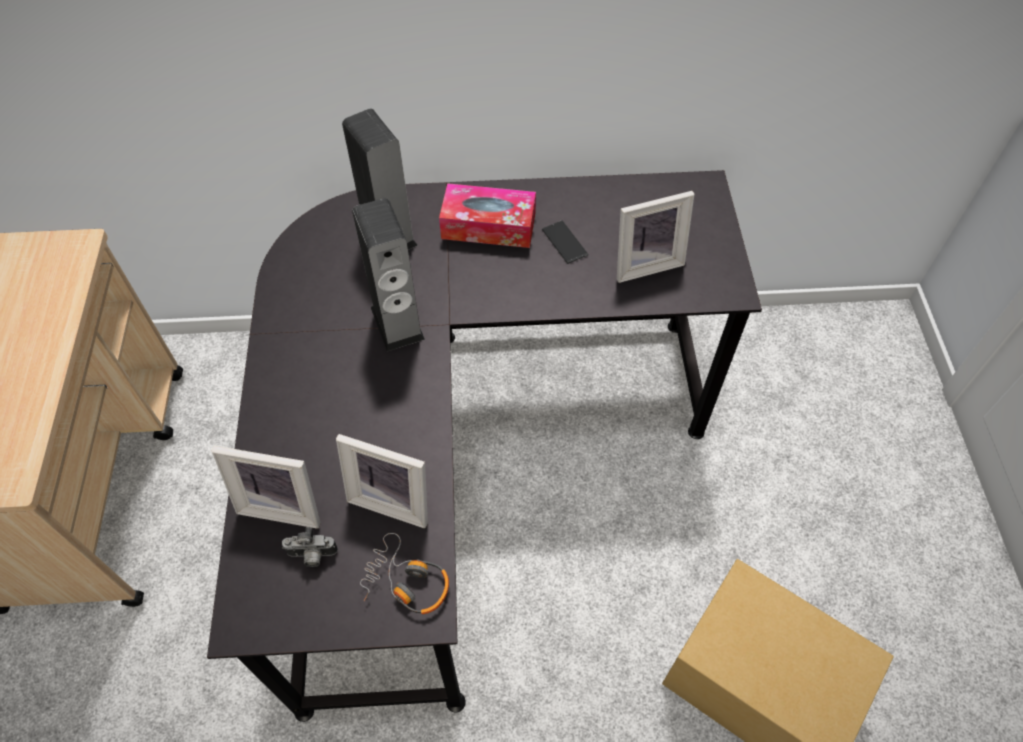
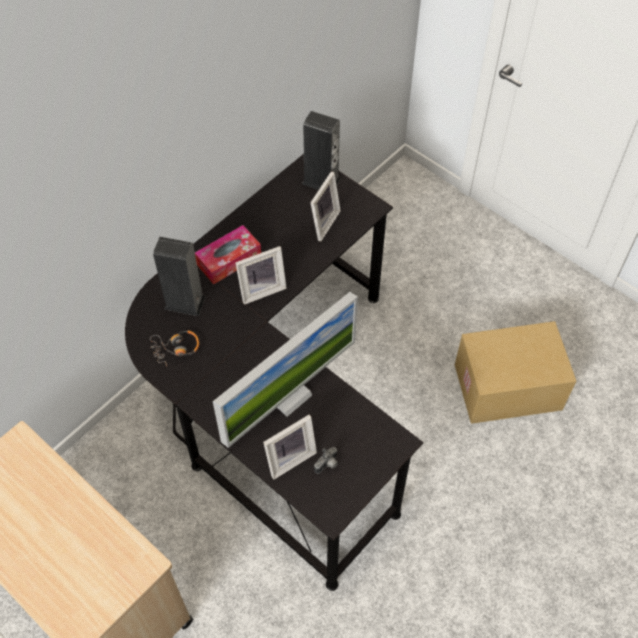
camera: 45 degrees left, 0 degrees up
(370, 431) = (289, 396): none -> monitor
(393, 498) = (333, 413): picture frame -> picture frame (261, 289)
(397, 323) = (242, 340): speaker -> speaker (321, 181)
(407, 582) = (378, 439): headphones -> headphones (176, 349)
(564, 242) = (274, 240): phone -> none

